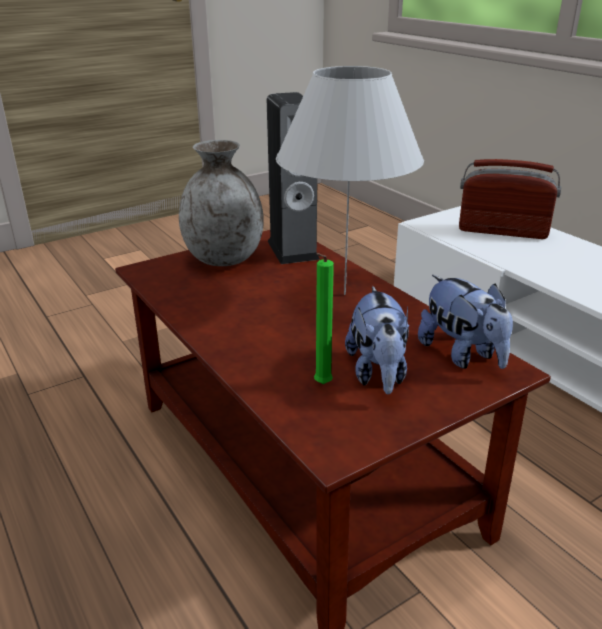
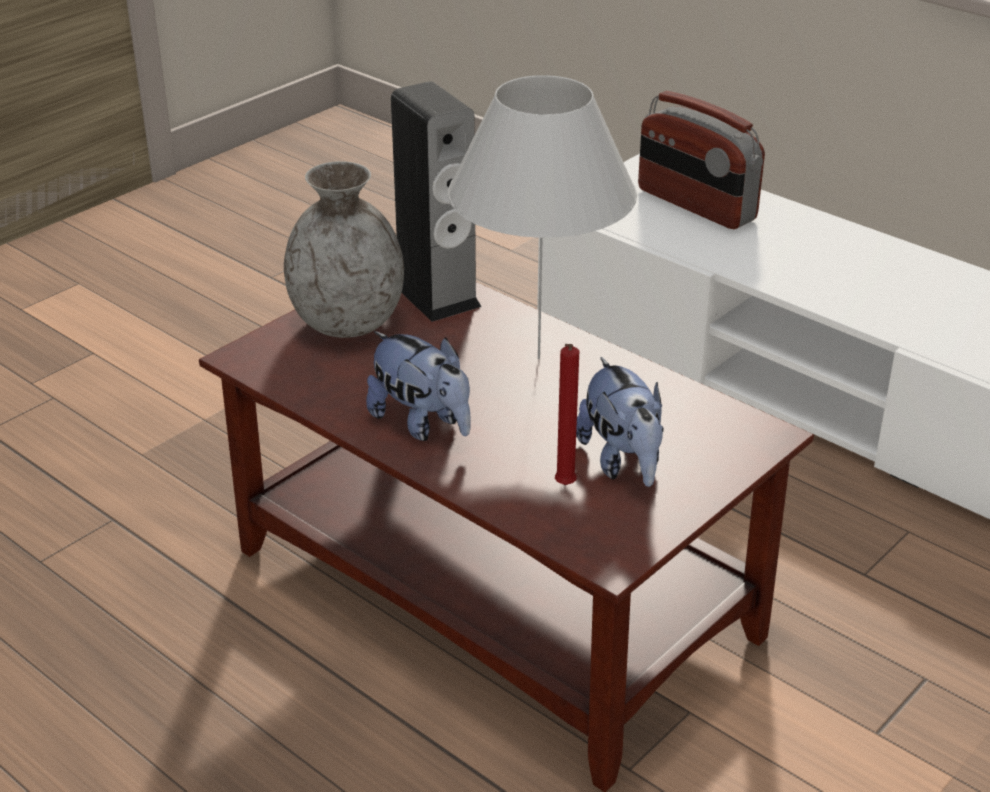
camera: 15 degrees left, 5 degrees up
(321, 385) = (564, 487): green candle -> red candle
(462, 355) = (710, 423): plush toy -> plush toy (422, 423)
(502, 231) = (695, 205): radio -> radio turned 135 degrees counterclockwise

